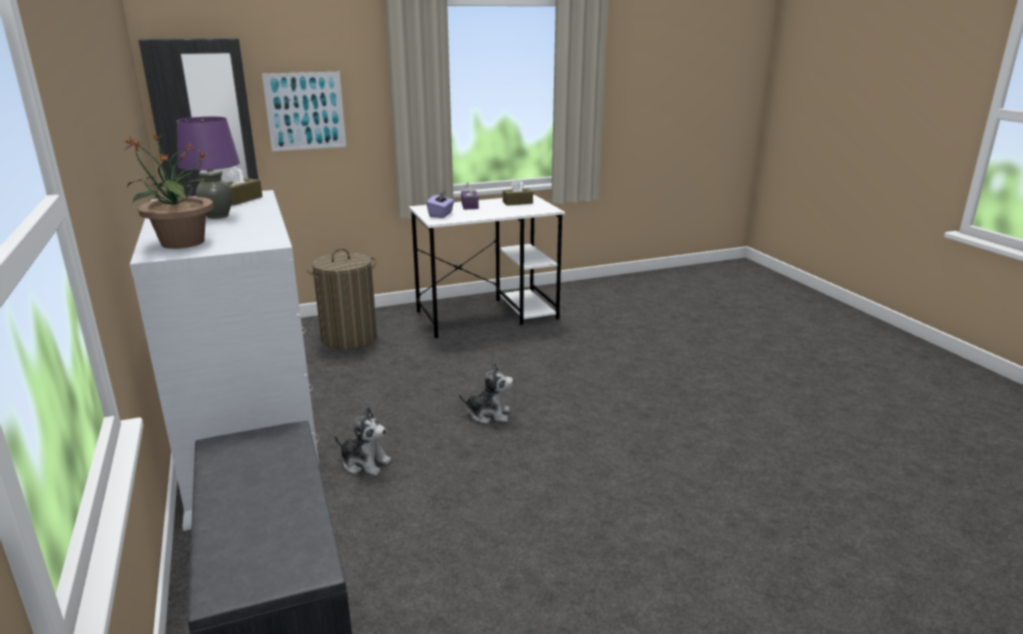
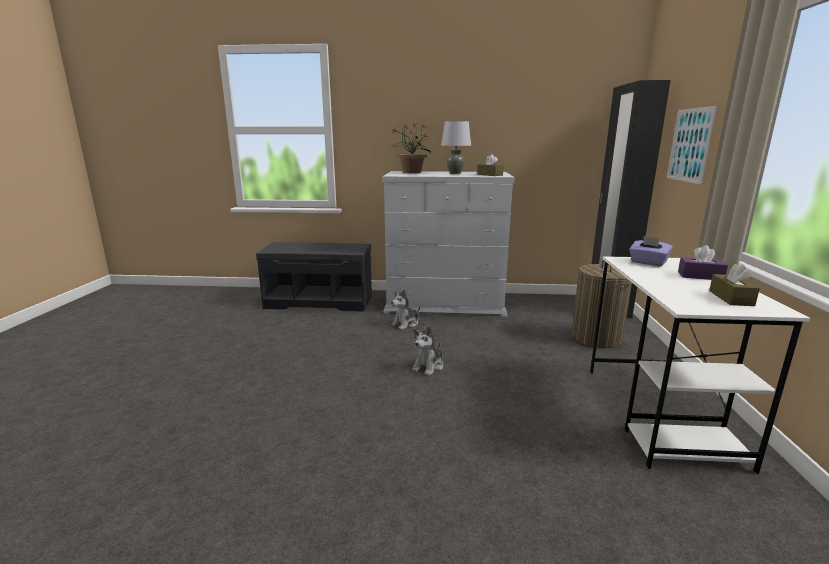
camera: 115 degrees right, 5 degrees down
(217, 216) = (455, 173): purple table lamp -> grey table lamp

